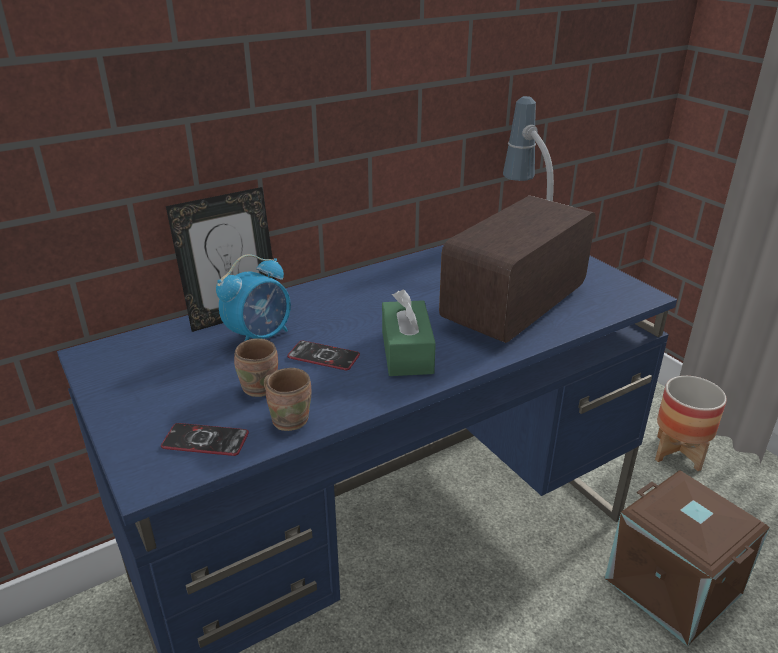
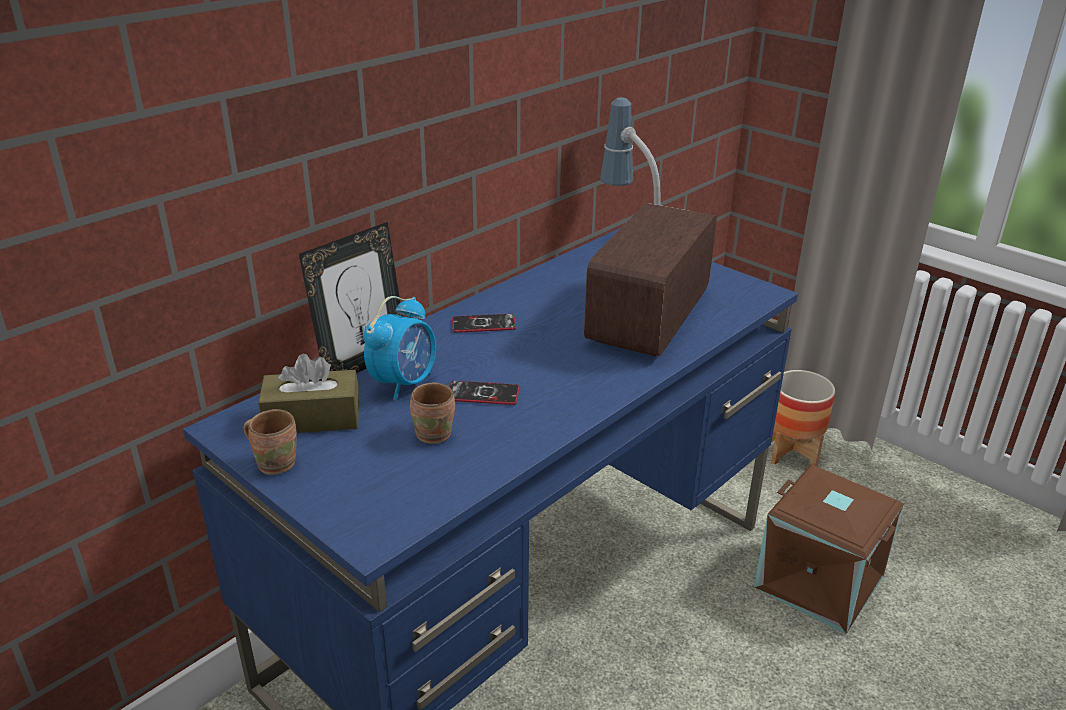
camera: 15 degrees left, 0 degrees up
(165, 357) = (312, 418): none -> brown tissue box
(205, 440) = (407, 493): phone -> phone (483, 324)
(290, 419) = (482, 459): brown mug -> brown mug (276, 462)
(407, 352) = (564, 378): green tissue box -> none

